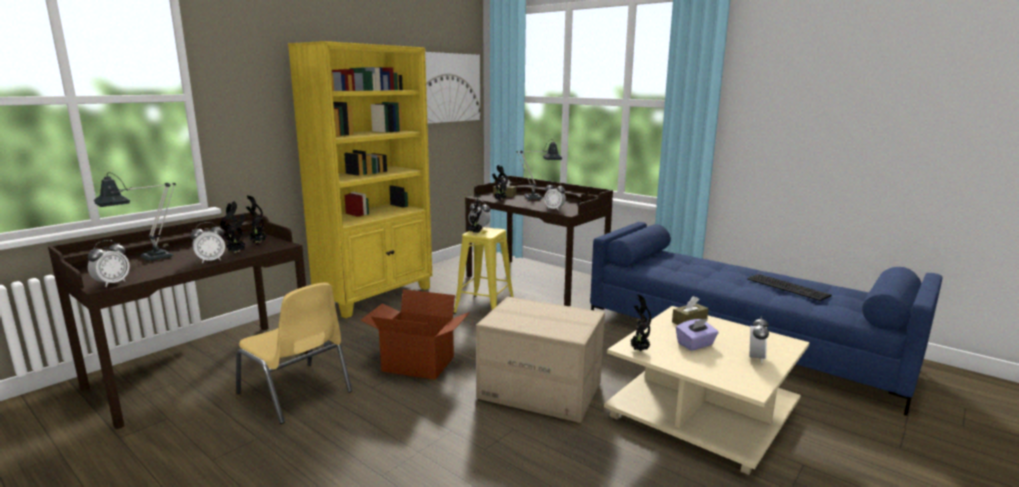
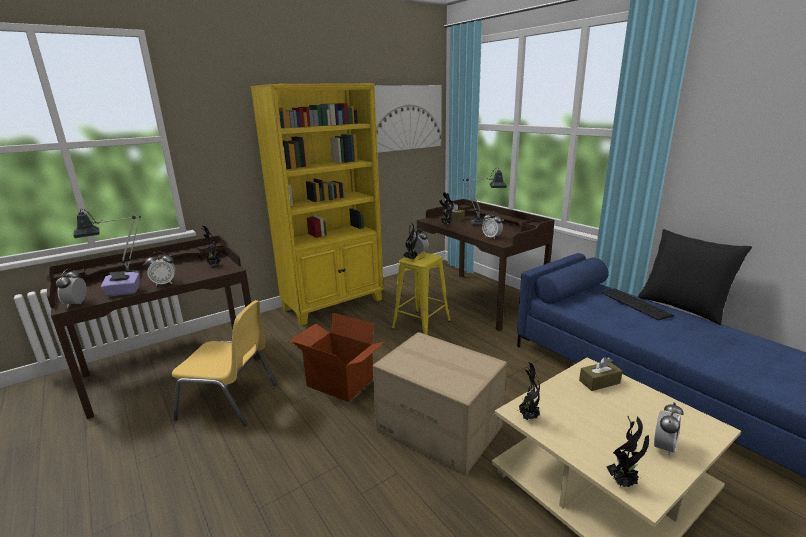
camera: 15 degrees right, 5 degrees up
(112, 283) = (76, 304): alarm clock -> alarm clock turned 135 degrees clockwise
(237, 252) = (190, 275): potted plant -> potted plant (623, 482)
(296, 393) = (230, 401): yellow chair -> yellow chair turned 45 degrees counterclockwise
(695, 345) = (596, 417): purple tissue box -> purple tissue box (123, 292)
(740, 262) = (682, 307): none -> black pillow
(787, 286) = (730, 346): keyboard -> keyboard (635, 303)

